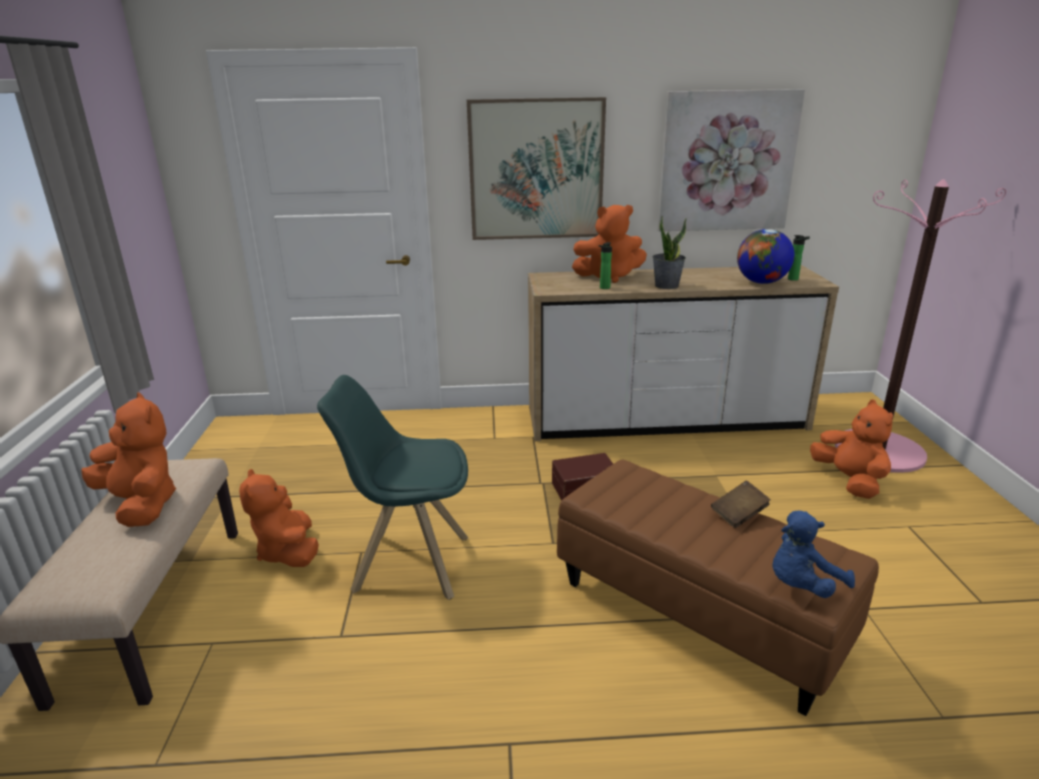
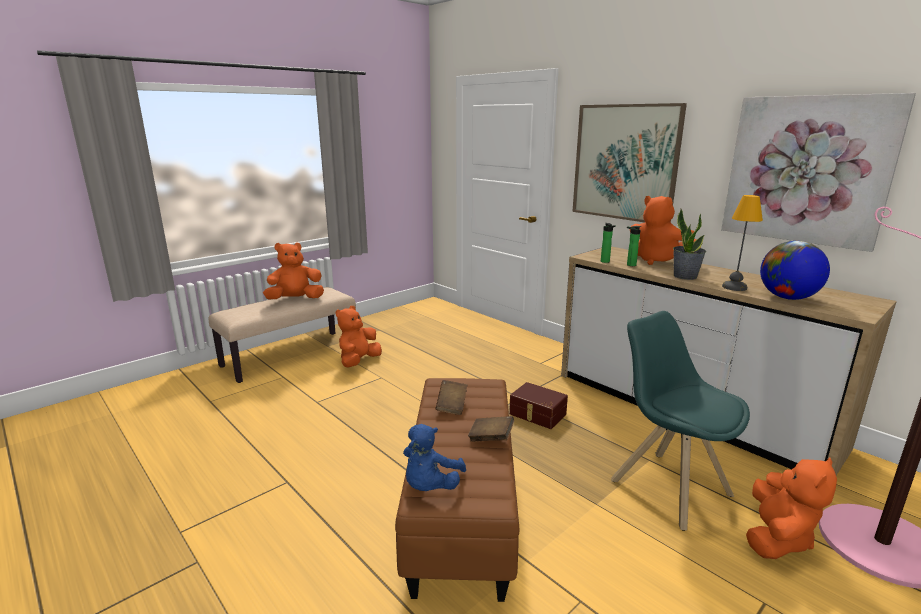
camera: 50 degrees right, 5 degrees down
(142, 505) = (295, 299): orange plush toy -> orange plush toy turned 120 degrees counterclockwise
(411, 564) = (389, 394): turquoise chair -> turquoise chair (669, 487)
(651, 509) = (452, 406): none -> brown book
(716, 284) = (733, 287): none -> table lamp
(794, 279) = (838, 306): bottle -> bottle (606, 262)
(802, 585) = (430, 486): blue plush toy -> blue plush toy turned 90 degrees counterclockwise

